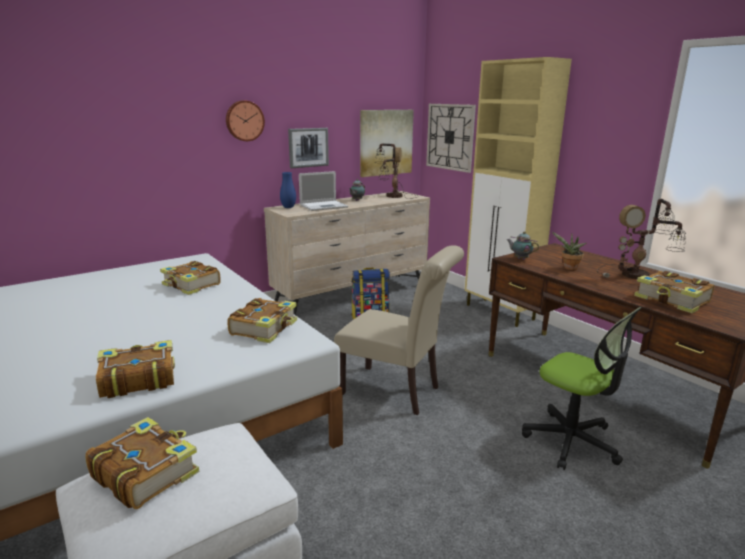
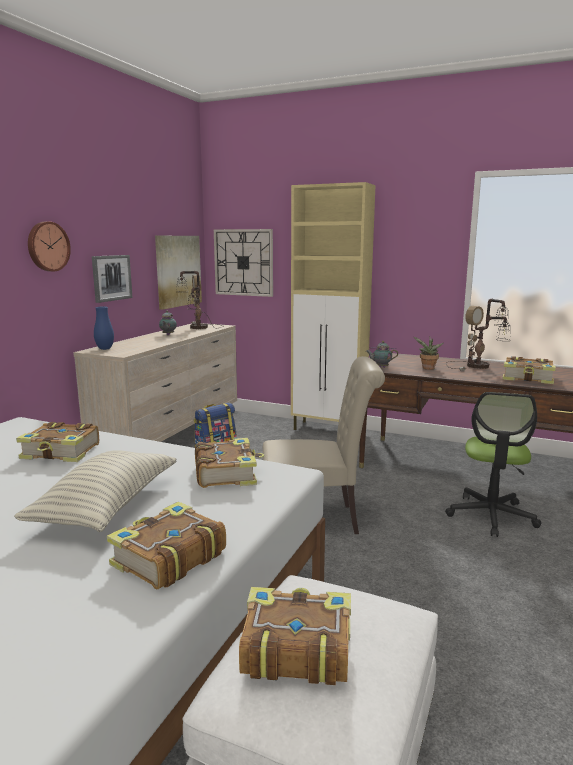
camera: 30 degrees left, 5 degrees down
(159, 332) = (106, 506): none -> pillow
(324, 206) = (144, 343): laptop -> none
(571, 441) = (491, 515): office chair -> office chair turned 90 degrees clockwise

